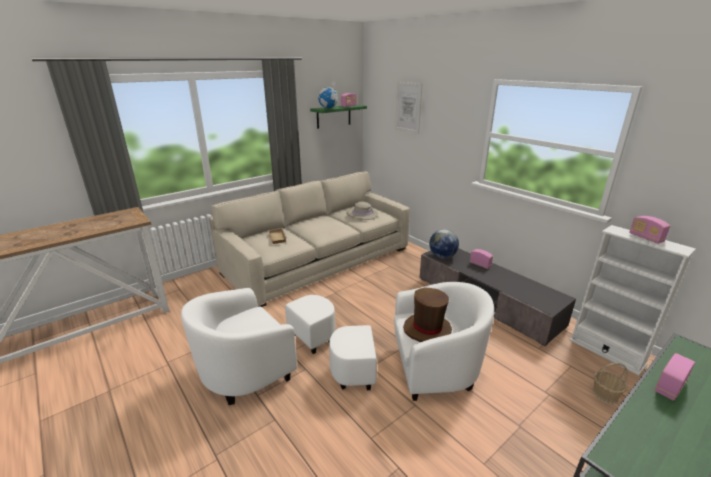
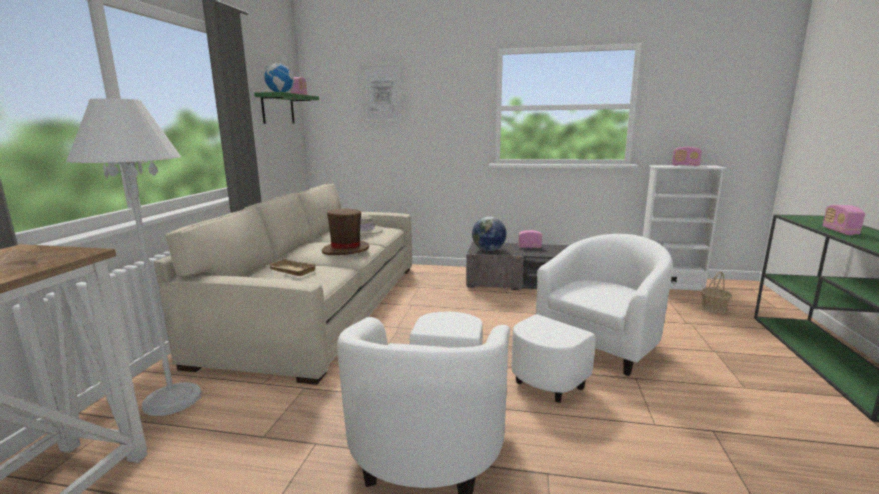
camera: 40 degrees left, 10 degrees down
(202, 288) = (172, 399): none -> white floor lamp
(427, 329) = (598, 292): brown hat -> brown hat (346, 250)

